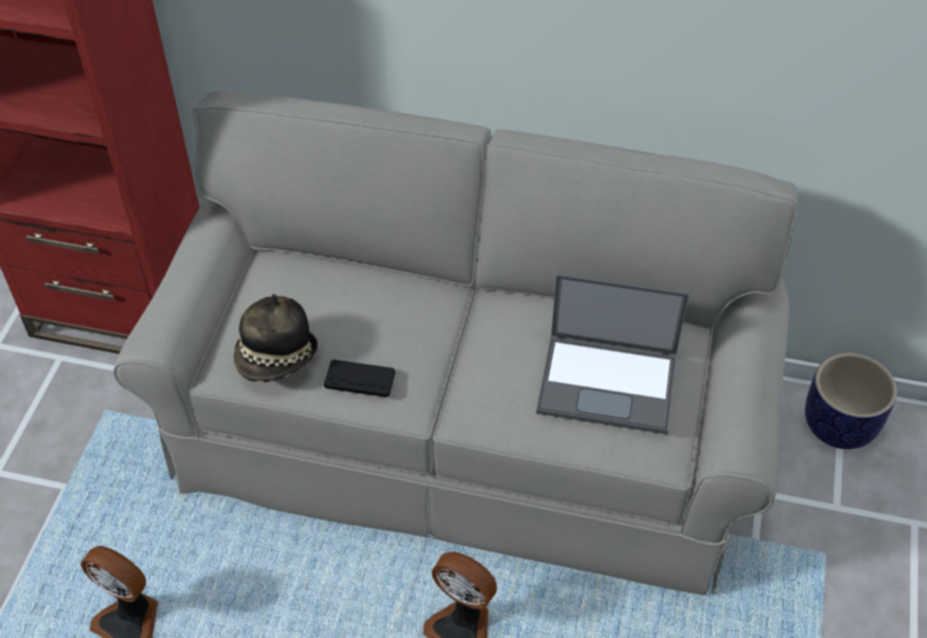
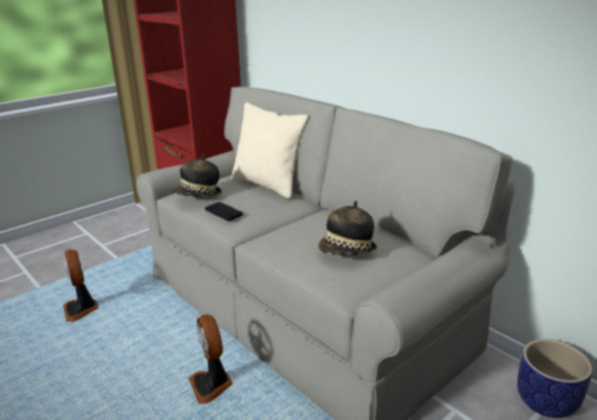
camera: 35 degrees right, 25 degrees down
(357, 275) = (268, 185): none -> beige pillow
(609, 382) = (347, 252): laptop -> hat

